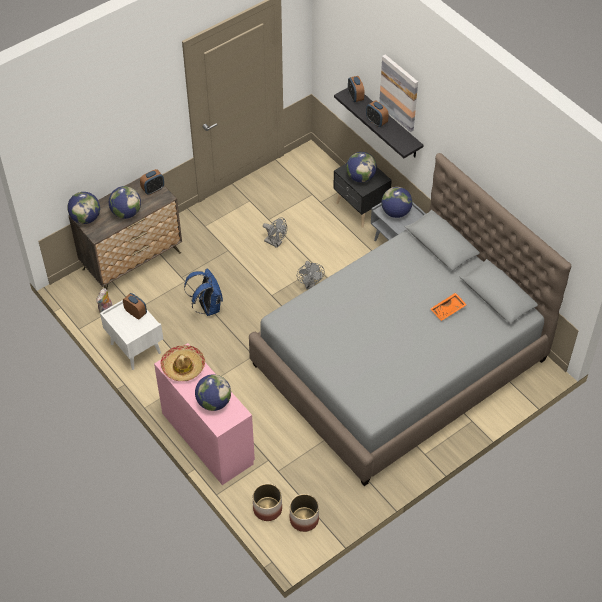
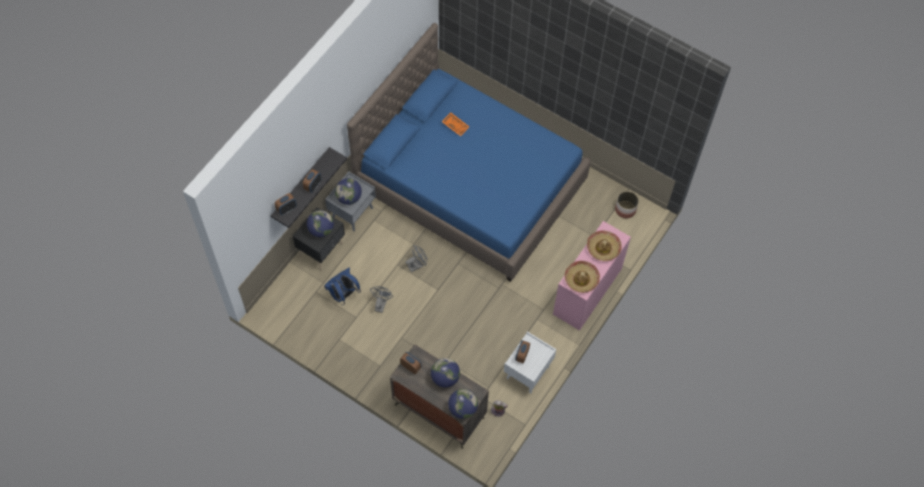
camera: 110 degrees left, 10 degrees up
(207, 307) = (467, 333): blue backpack -> blue backpack (343, 295)
(214, 402) = (603, 248): globe -> hat
(267, 509) = (627, 234): planter -> none
(399, 92) = (304, 153): picture -> none
(399, 362) = (470, 184): grey bed -> blue bed

